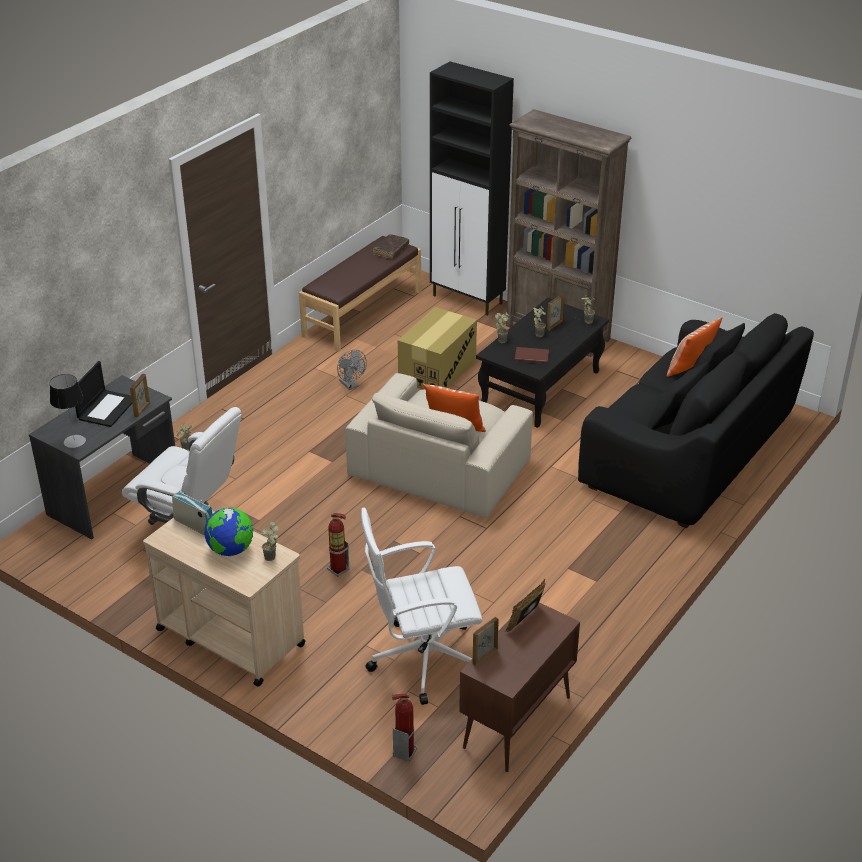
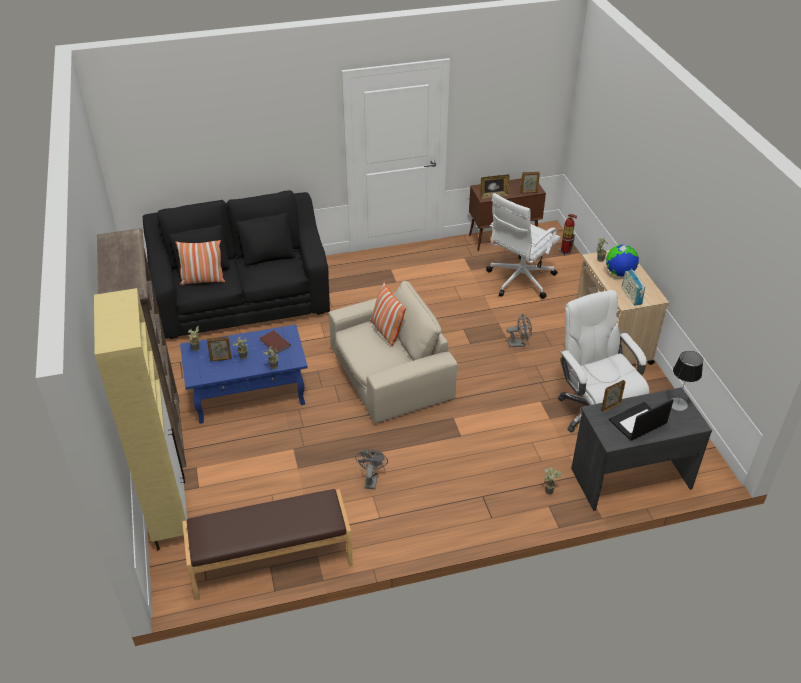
camera: 140 degrees left, 5 degrees up
(338, 570) = (519, 344): fire extinguisher -> grey fan
(391, 250) = (214, 528): brown book -> none
(422, 659) = (519, 280): white office chair -> white office chair turned 105 degrees clockwise
(437, 370) = (293, 453): cardboard box -> none
(468, 300) = (170, 517): black cabinet -> beige cabinet
(540, 388) = (249, 393): black coffee table -> blue coffee table

